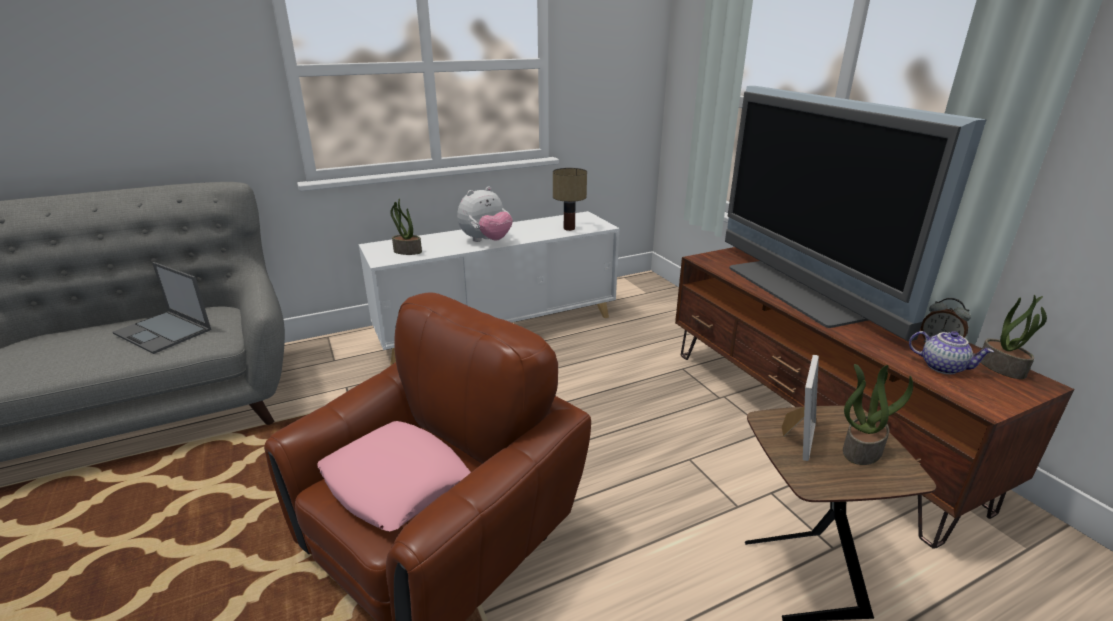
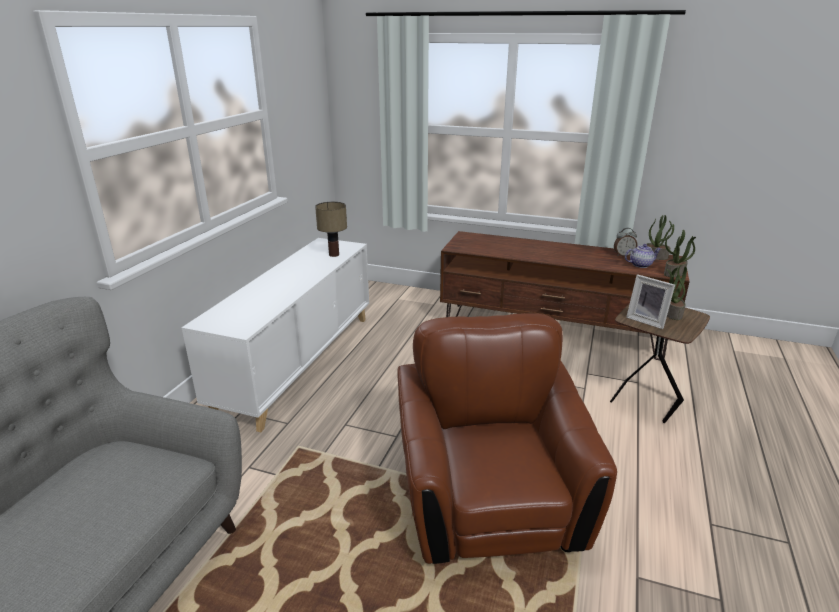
camera: 45 degrees left, 0 degrees up
(164, 332) = (96, 495): laptop -> none
(396, 482) = (500, 460): pink pillow -> none
(407, 251) = (246, 315): potted plant -> potted plant (674, 274)
(486, 241) = (293, 284): plush toy -> none
(795, 437) = (647, 320): picture frame -> picture frame turned 150 degrees clockwise
(798, 290) = (531, 249): television -> none

